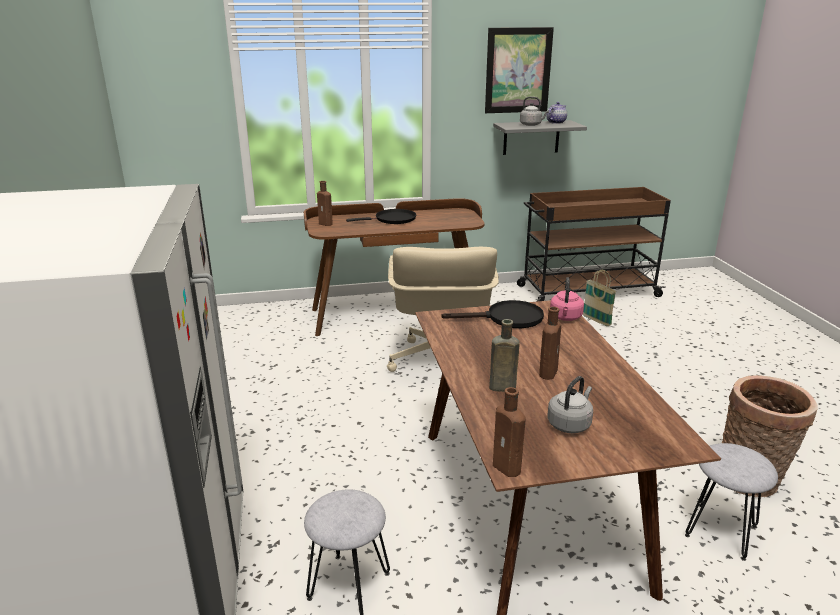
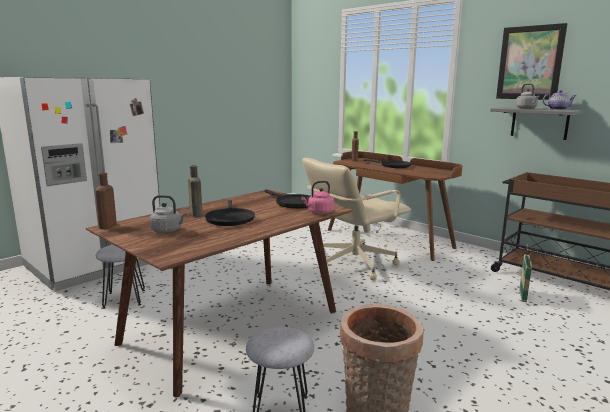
camera: 55 degrees right, 10 degrees down
(548, 372) = (229, 219): brown bottle -> black frying pan

